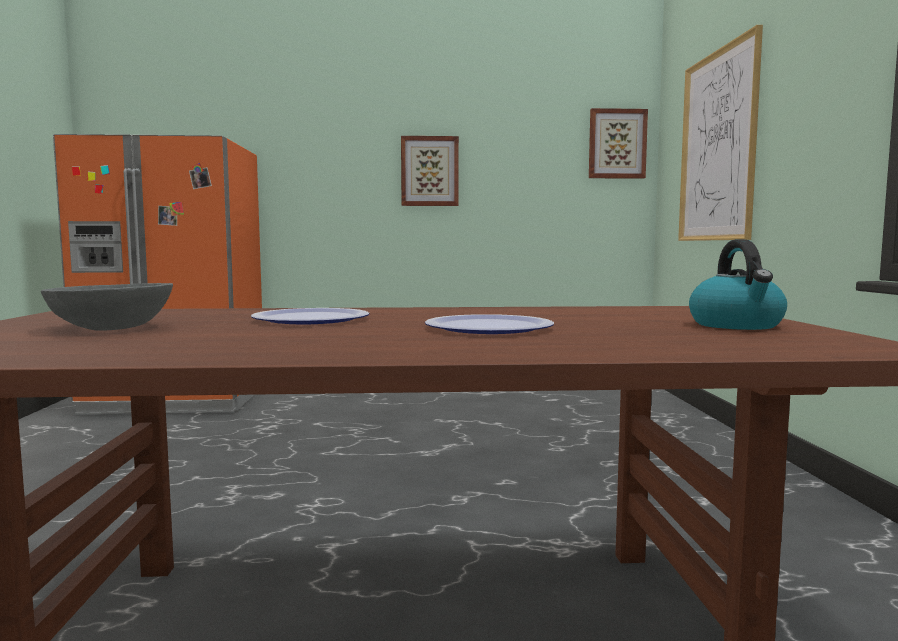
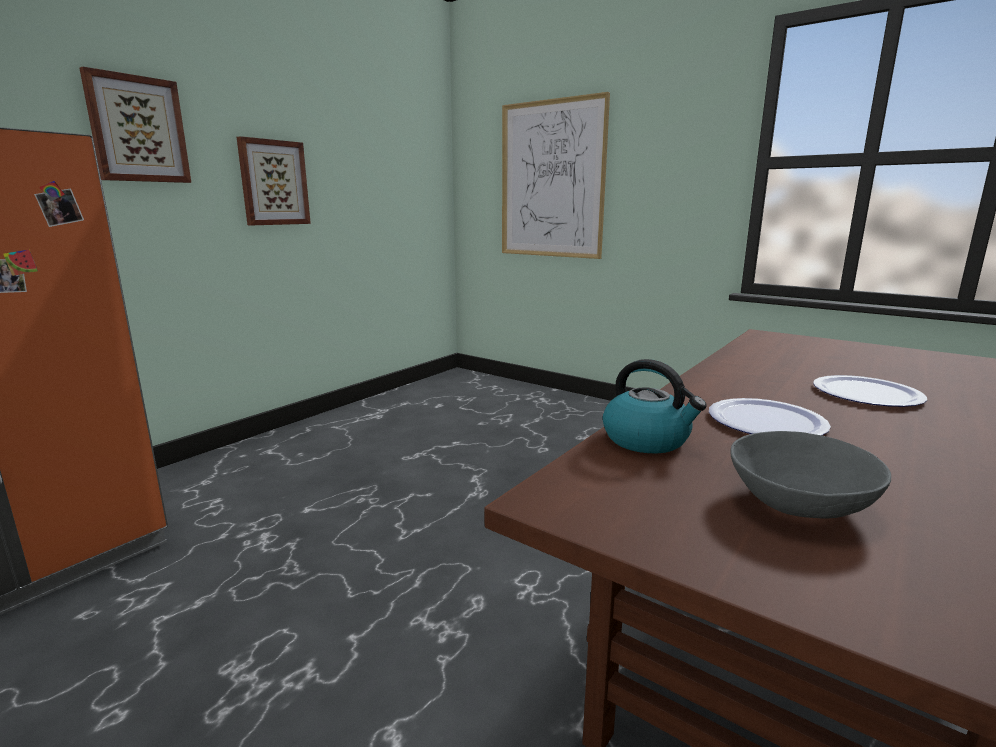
camera: 50 degrees left, 10 degrees up
(617, 144) = (428, 161): picture -> picture (137, 129)
(737, 325) = (876, 354): kettle -> kettle (647, 440)

